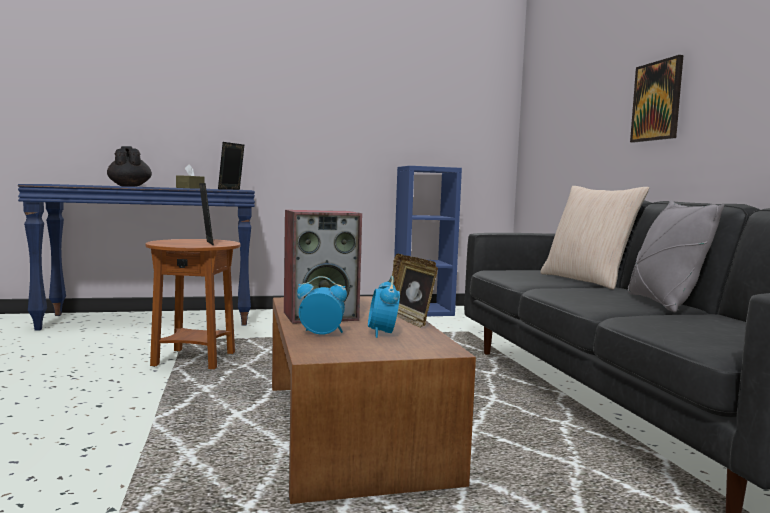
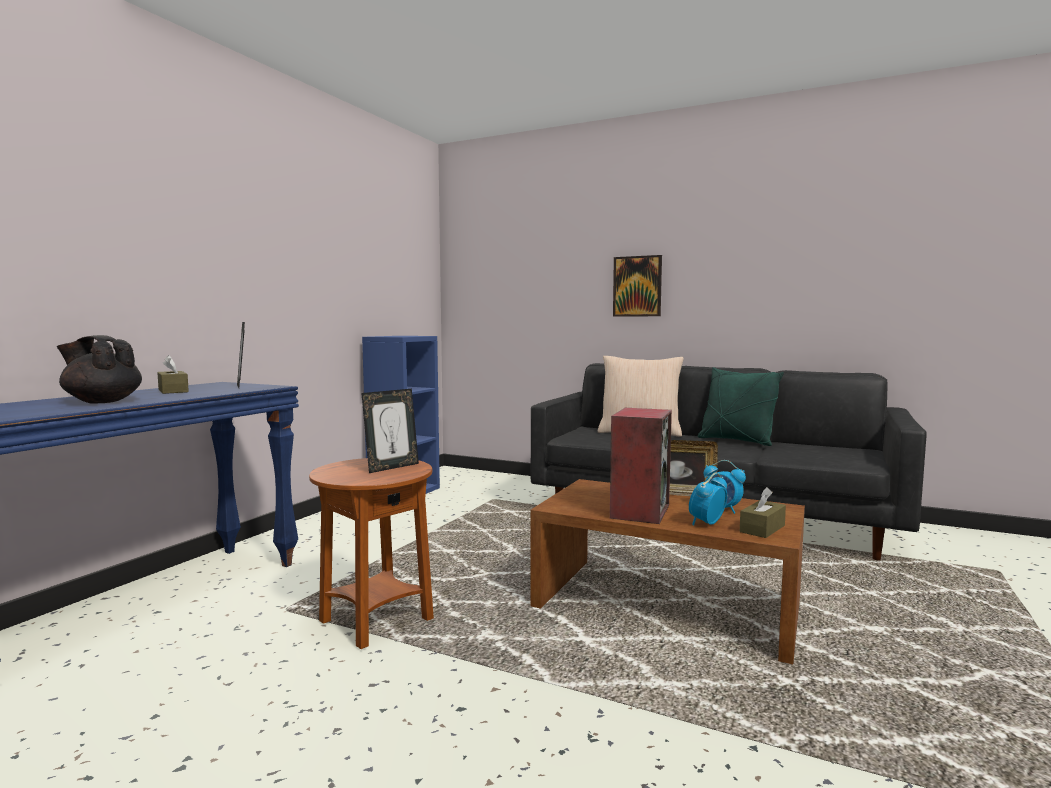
camera: 50 degrees left, 0 degrees up
(206, 243) = (392, 467): picture frame -> picture frame turned 120 degrees clockwise
(338, 349) = (762, 529): none -> brown tissue box
(663, 303) = (736, 441): grey pillow -> green pillow

